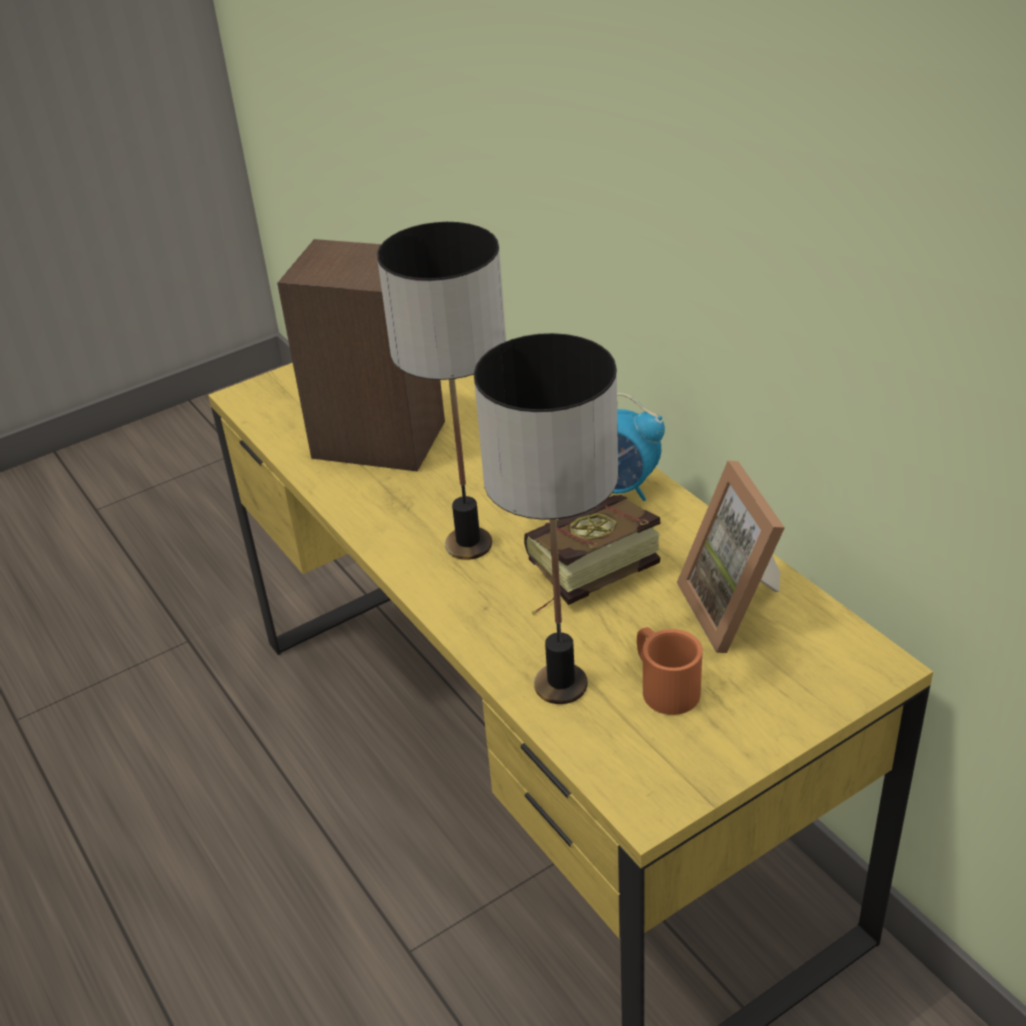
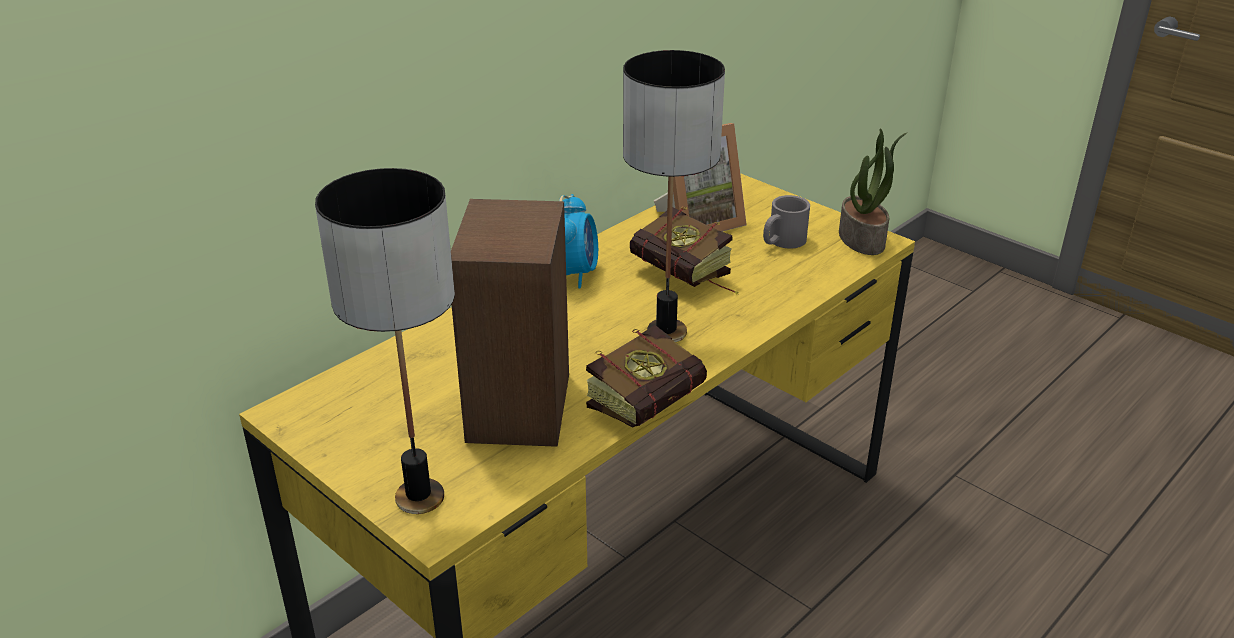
camera: 105 degrees left, 5 degrees down
(346, 521) = (653, 402): none -> book
(562, 685) = (801, 276): table lamp -> table lamp (420, 496)
(655, 784) = (863, 239): none -> potted plant
(663, 685) = (781, 242): orange mug -> grey mug

